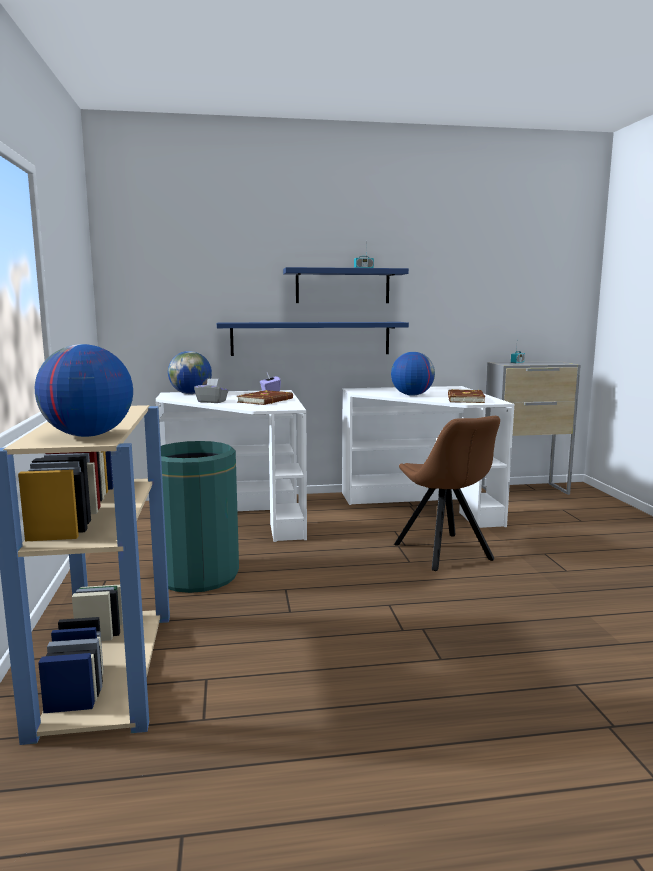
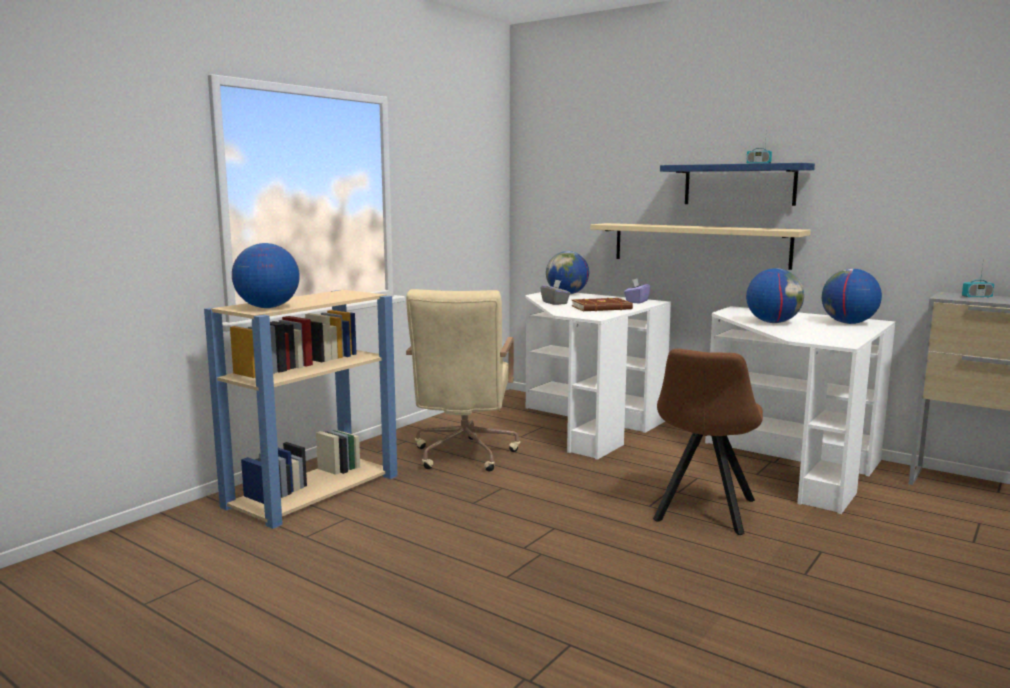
camera: 45 degrees right, 0 degrees up
(197, 575) = (464, 457): green trash can -> beige office chair
(311, 338) = (699, 245): blue shelf -> beige shelf
(448, 390) = (848, 323): none -> globe
(464, 399) = (815, 335): brown book -> none

